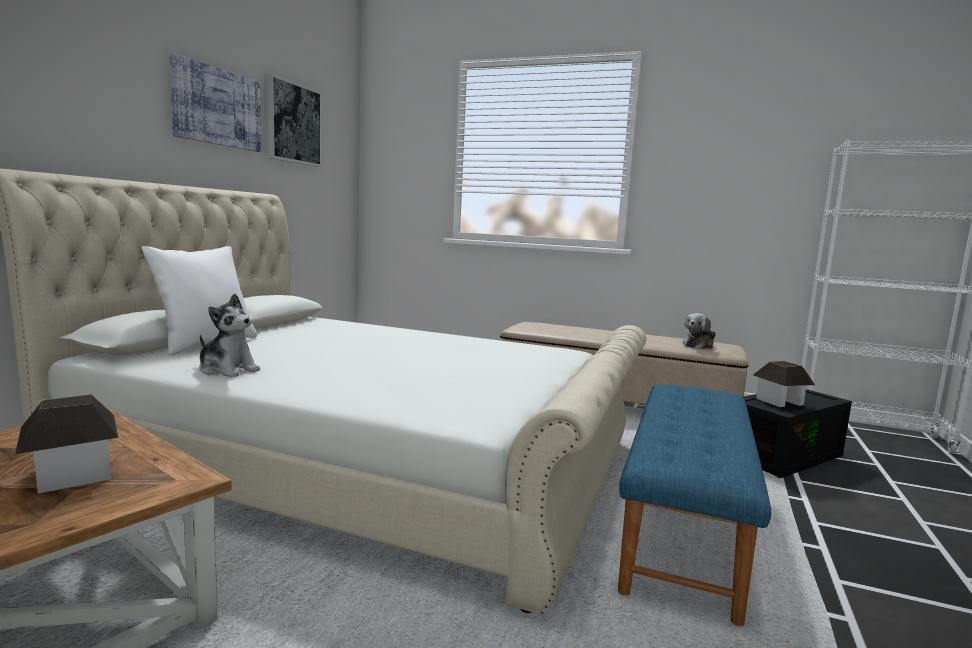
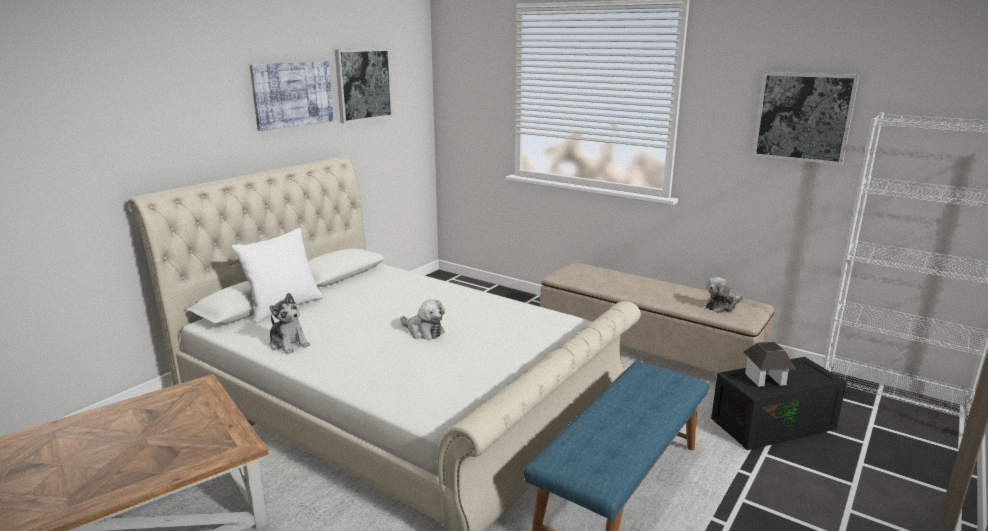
camera: 15 degrees right, 10 degrees up
(72, 474) = (183, 436): toy house -> none
(407, 358) = (423, 331): none -> plush toy
(758, 159) = (803, 117): none -> picture

